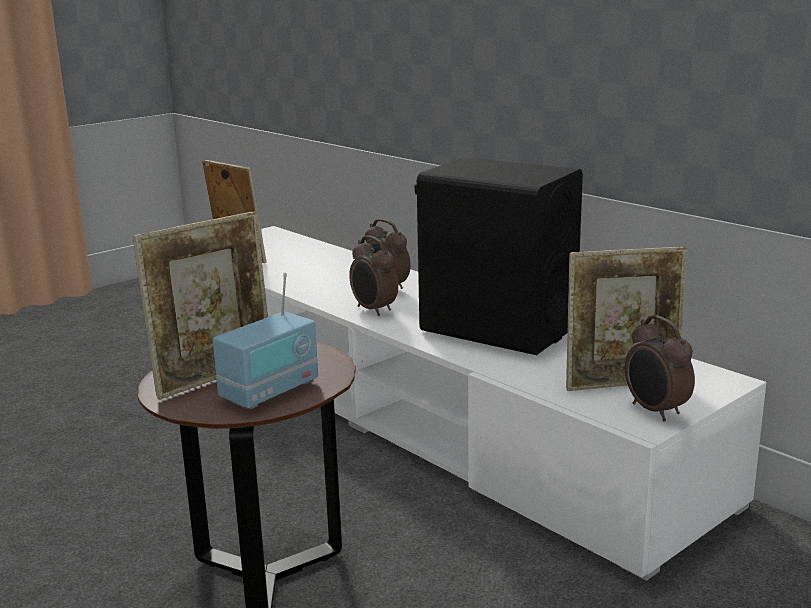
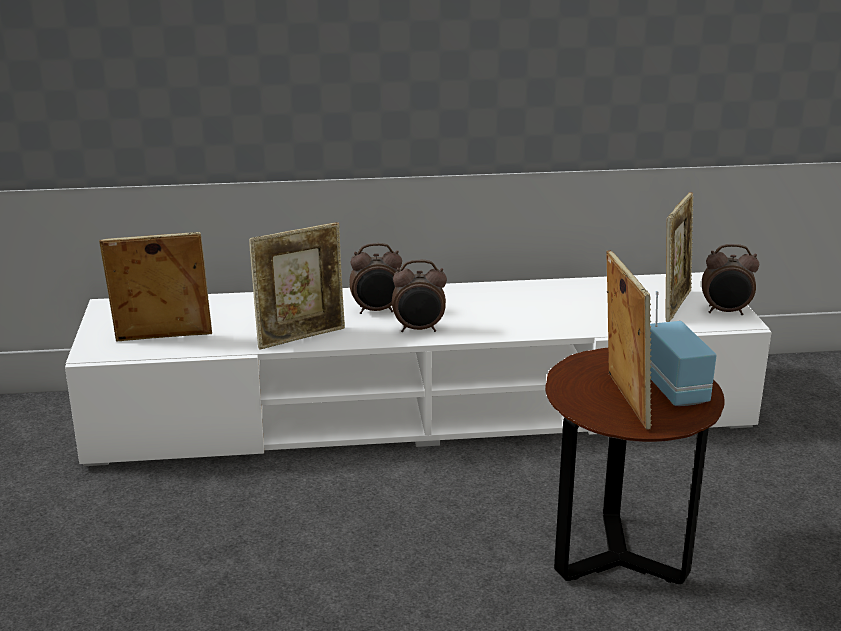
camera: 55 degrees left, 5 degrees up
(300, 284) = (301, 336): none -> picture frame
(497, 329) = (528, 304): black speaker -> none

